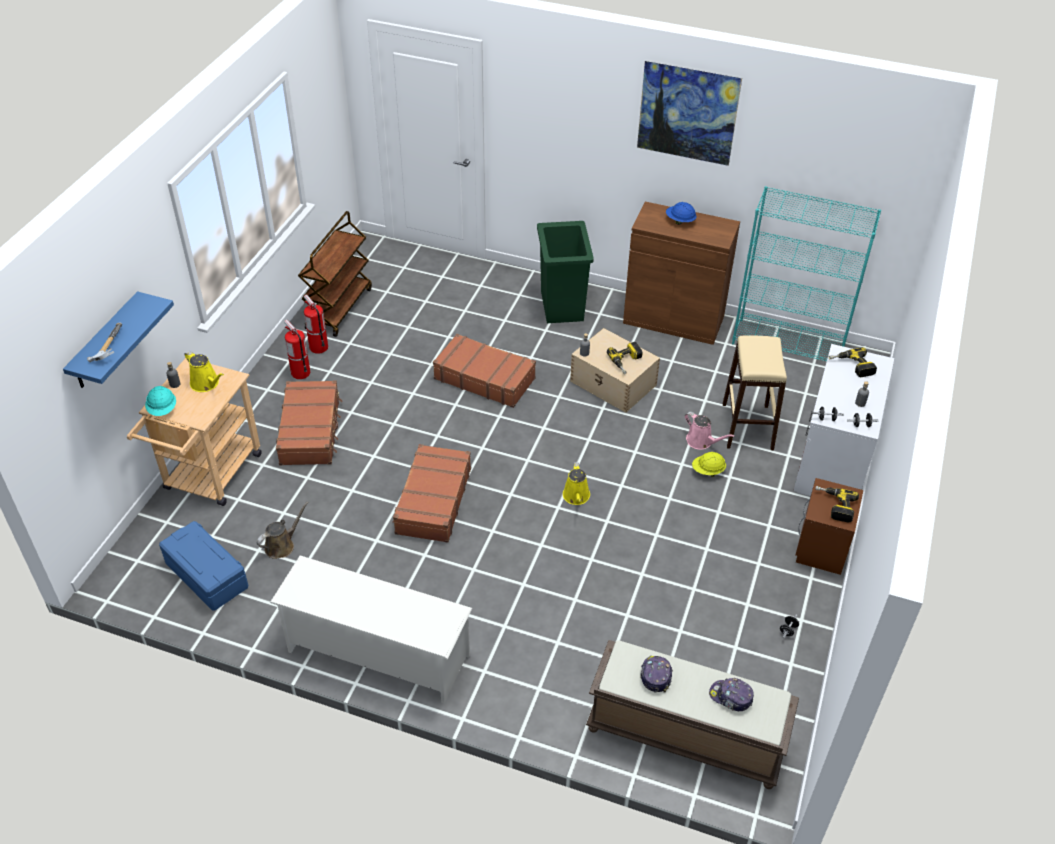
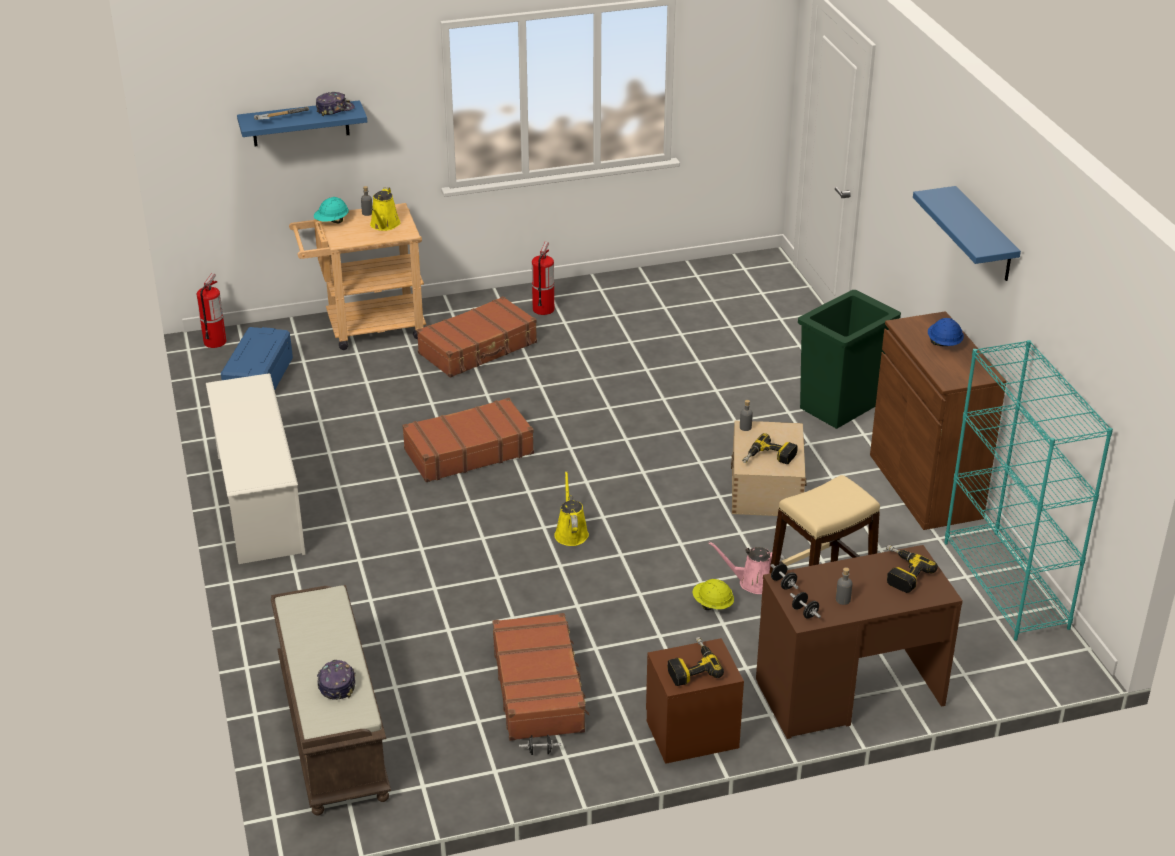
camera: 55 degrees right, 10 degrees down
(282, 545) = (329, 399): brown watering can -> none
(318, 347) = (588, 302): fire extinguisher -> fire extinguisher (215, 342)
(339, 308) = (654, 287): brown cart -> none
(484, 378) = (667, 407): brown suitcase -> brown suitcase (539, 688)
(576, 497) = (571, 532): yellow watering can -> yellow watering can turned 120 degrees clockwise
(655, 675) = (321, 625): cap -> cap (335, 109)
(685, 135) = (984, 235): picture -> blue shelf
(701, 441) = (753, 582): pink watering can -> pink watering can turned 90 degrees clockwise
(834, 458) = (849, 692): white desk -> brown desk

